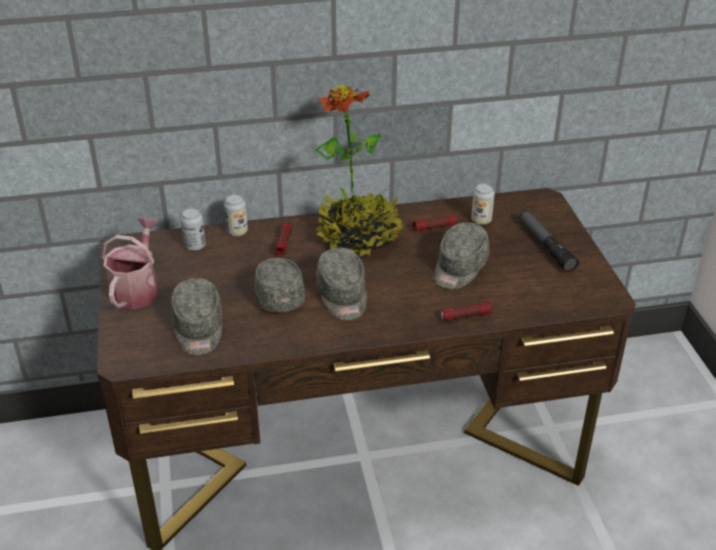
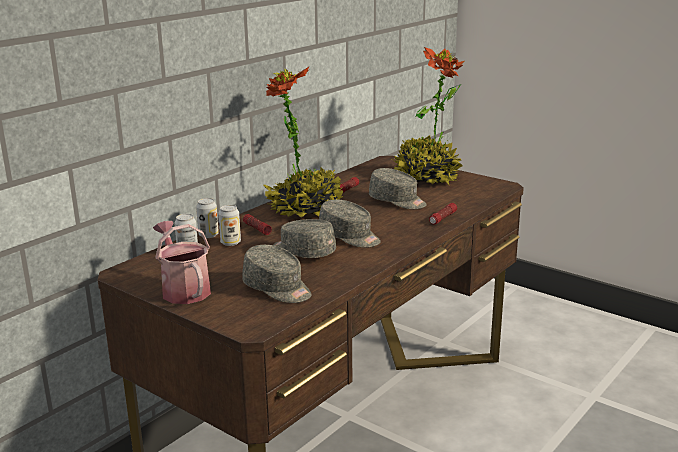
camera: 40 degrees left, 15 degrees down
(459, 268) = (397, 201): grey cap -> grey cap turned 45 degrees counterclockwise
(481, 220) = (369, 179): can -> can (230, 242)
(545, 245) = (427, 177): flashlight -> potted plant

